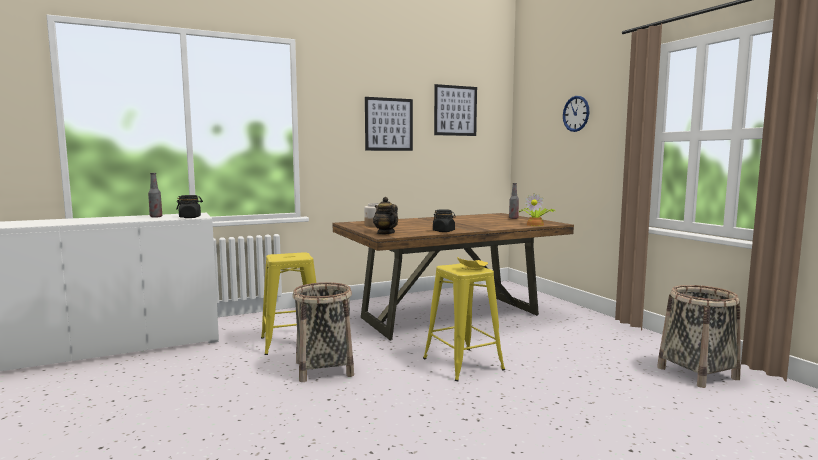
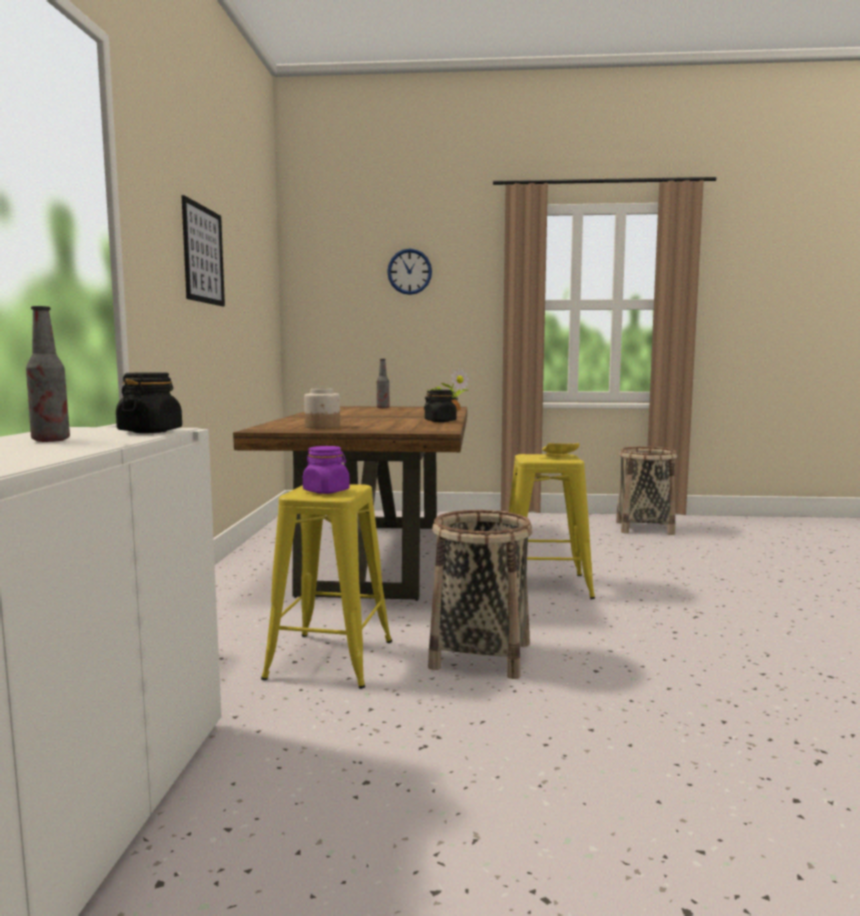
camera: 60 degrees left, 0 degrees up
(285, 256) = (326, 491): none -> purple jar
(385, 233) = (414, 429): teapot -> none
(455, 110) = (248, 247): picture -> none

